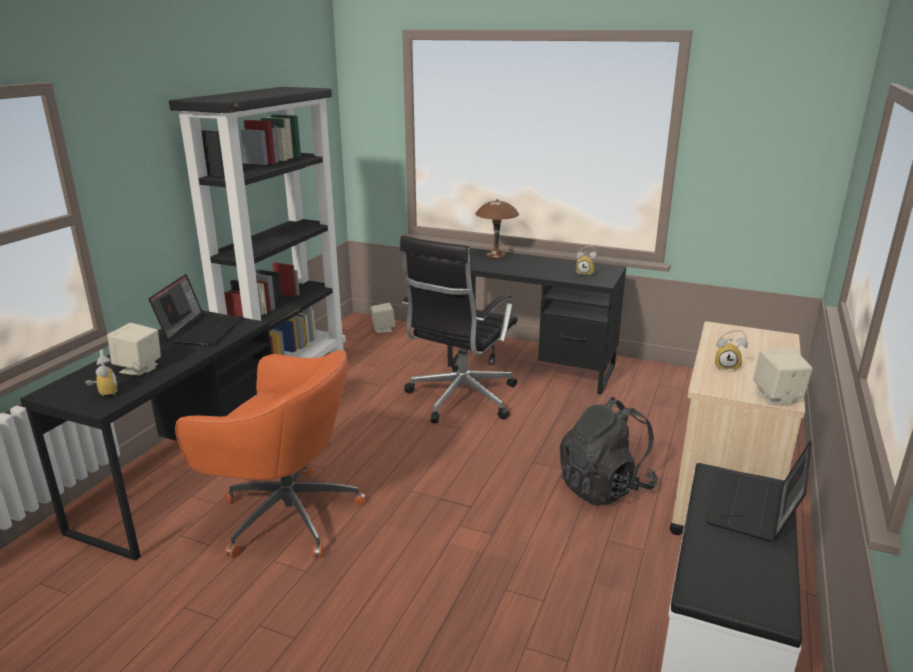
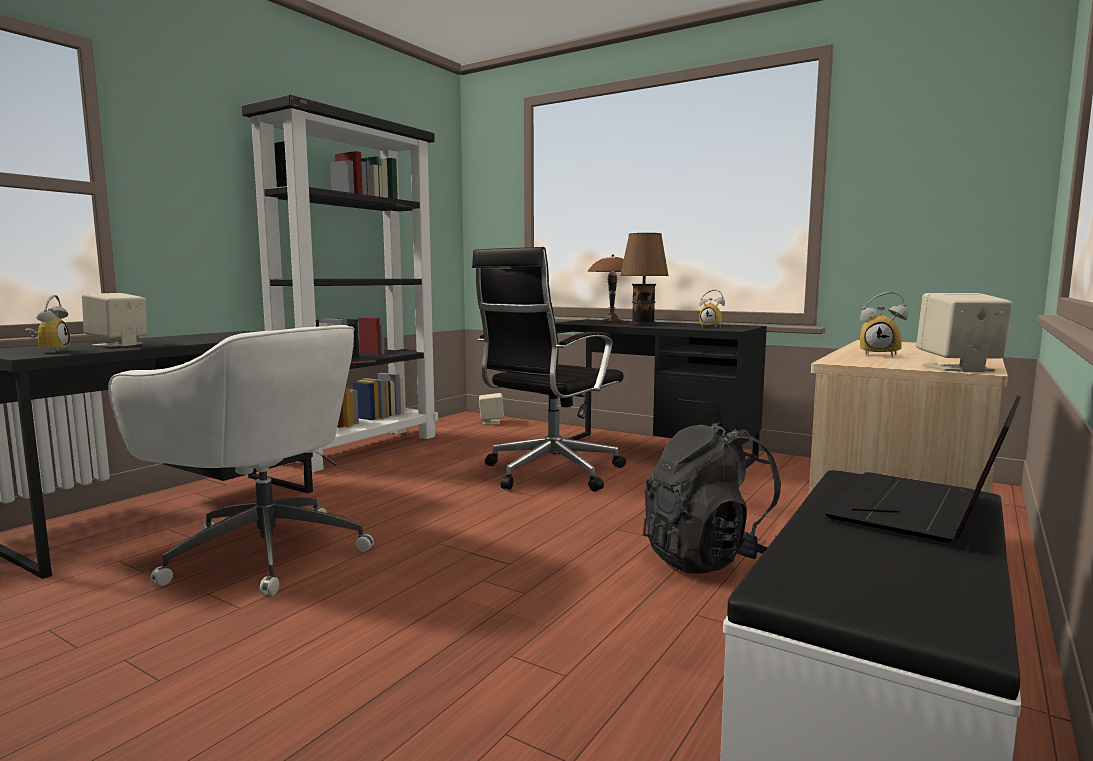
camera: 10 degrees right, 15 degrees down
(201, 330) = (226, 335): laptop -> none
(285, 514) = (263, 552): orange office chair -> white office chair
(530, 267) = (646, 324): none -> brown table lamp

